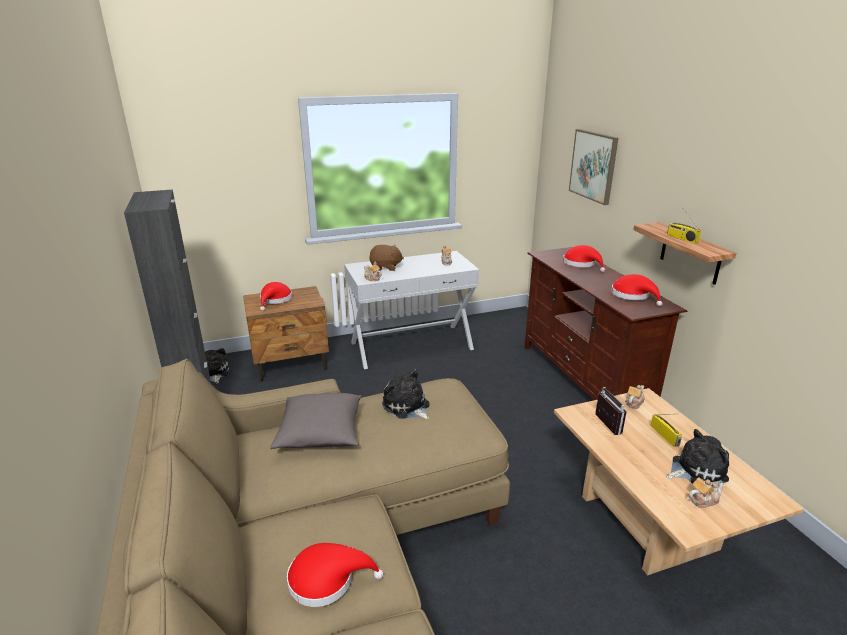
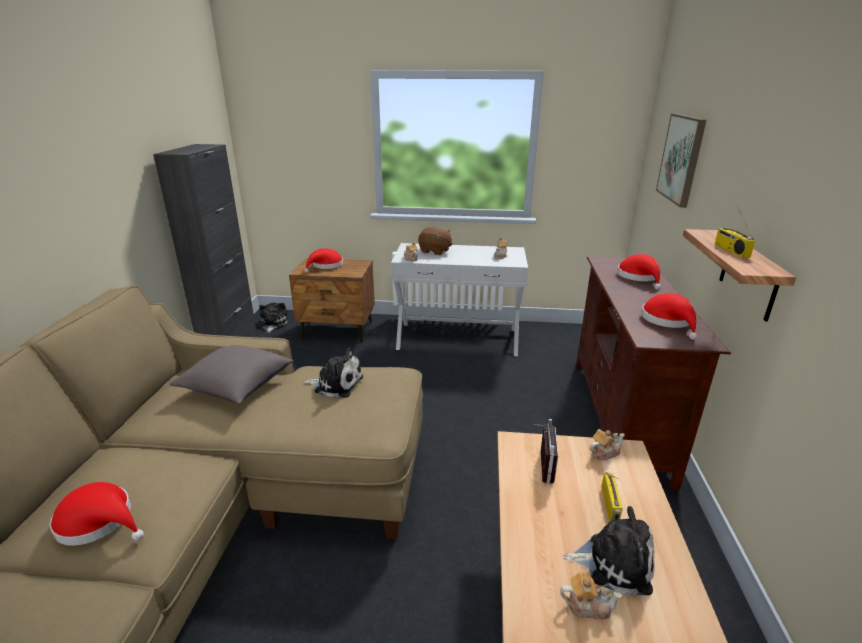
camera: 25 degrees right, 0 degrees up
(407, 407) = (336, 384): plush toy -> plush toy turned 120 degrees clockwise

